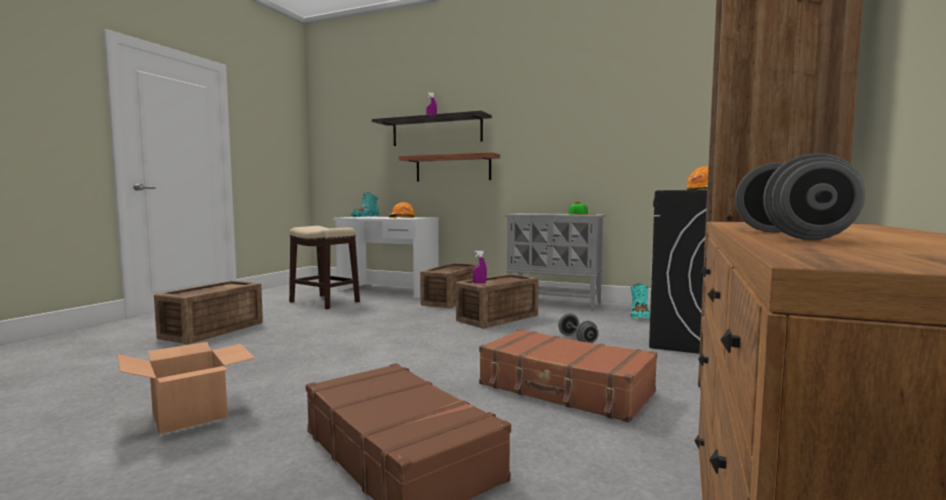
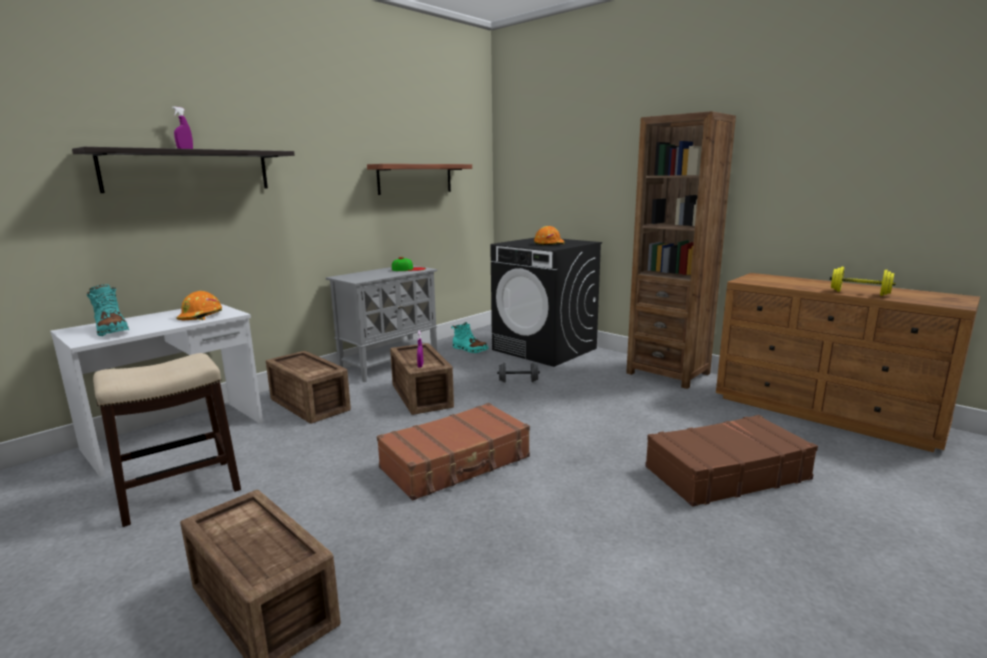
camera: 70 degrees left, 10 degrees up
(188, 414) = (646, 578): cardboard box -> none
(453, 168) = (226, 227): shelf -> shelf (415, 178)
(565, 389) = (625, 407): brown suitcase -> brown suitcase (456, 463)
(788, 235) = (859, 293): grey dumbbell -> yellow dumbbell

